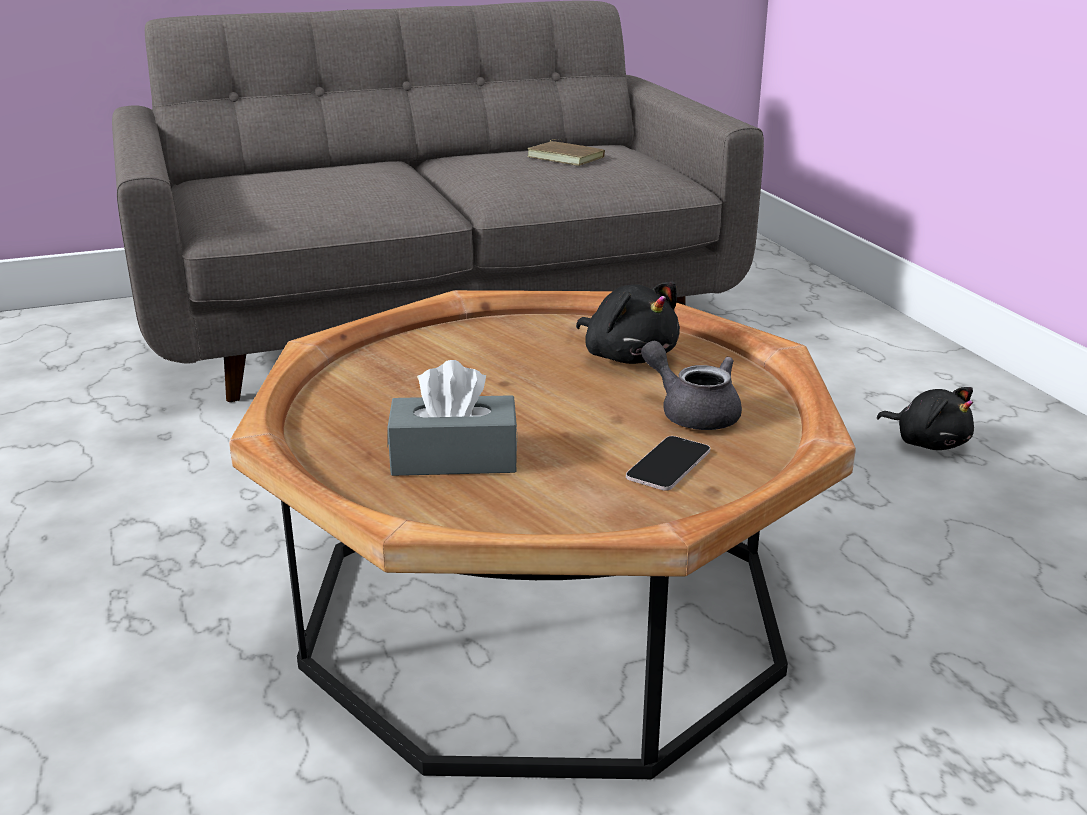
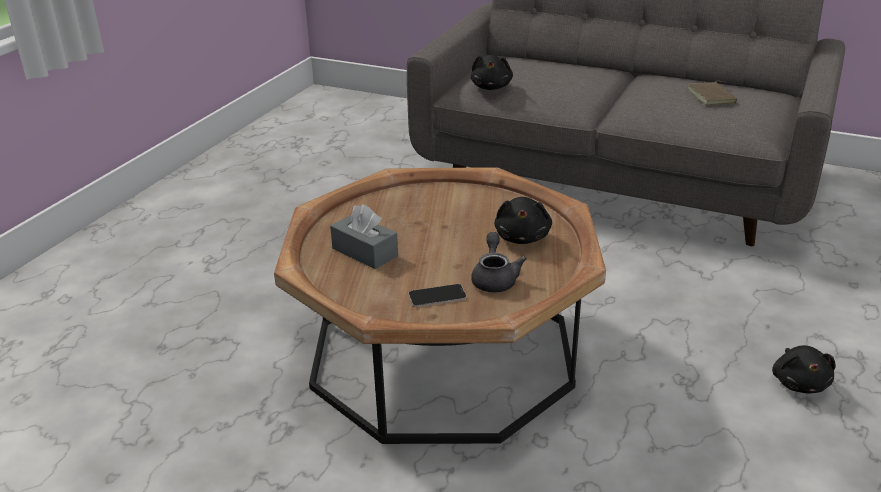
camera: 45 degrees right, 5 degrees up
(271, 207) = (491, 87): none -> black plush toy

